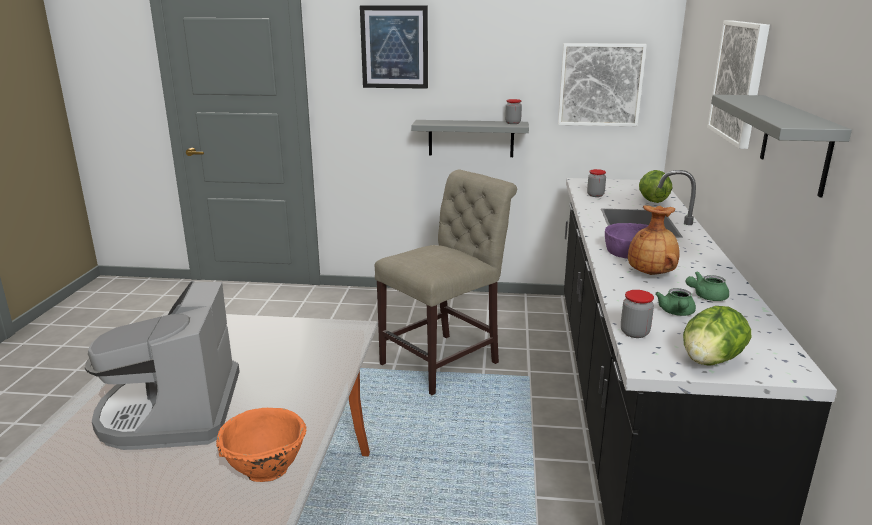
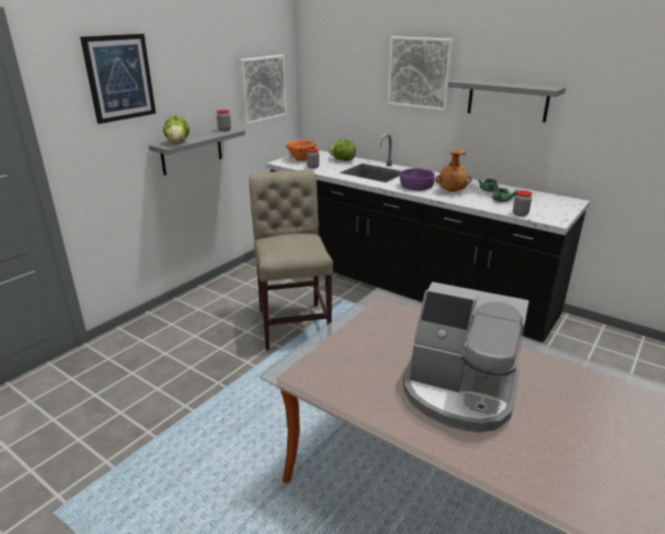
camera: 60 degrees left, 5 degrees up
(265, 469) = (551, 364): orange bowl -> orange bowl (301, 159)
(710, 361) = (557, 210): lettuce -> lettuce (178, 142)

